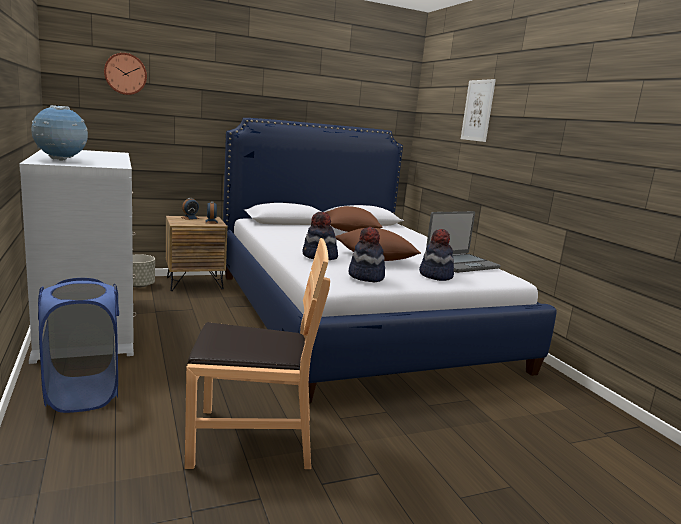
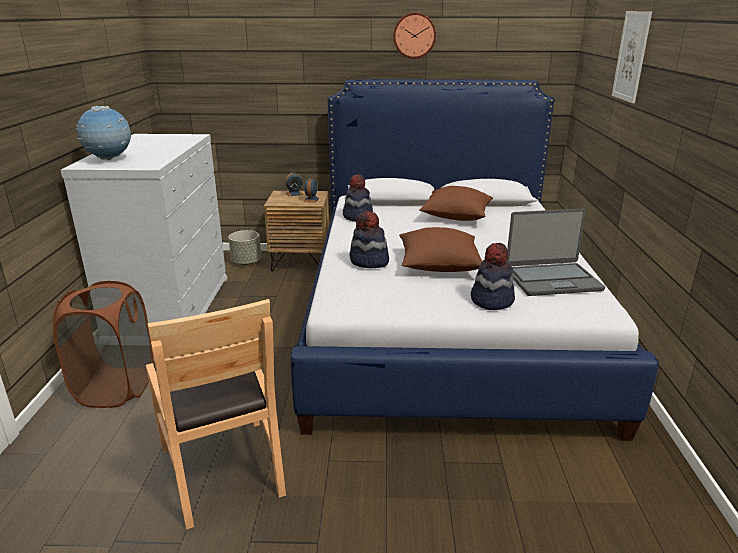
camera: 25 degrees right, 10 degrees up
(83, 394) = (116, 388): blue laundry basket -> brown laundry basket
(125, 74) = (223, 43): wall clock -> wall clock (414, 35)
(252, 439) = (223, 469): brown chair -> brown chair turned 45 degrees clockwise
(366, 277) = (392, 298): hat -> hat (357, 216)

